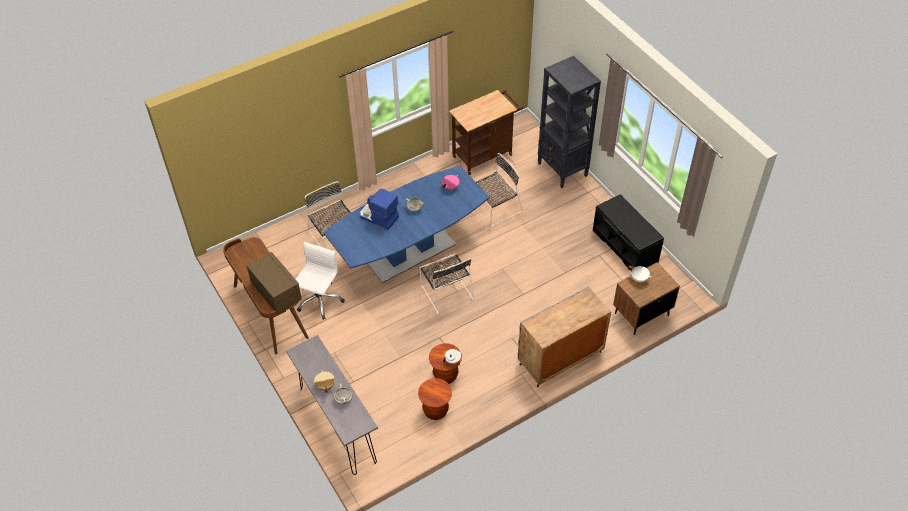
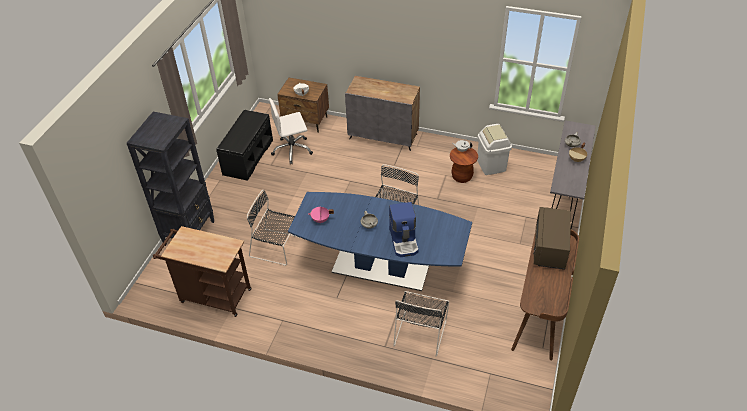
camera: 130 degrees left, 5 degrees down
(319, 300) = (491, 288): white office chair -> white office chair (292, 150)
(435, 410) = (491, 165): brown stool -> white trash can

